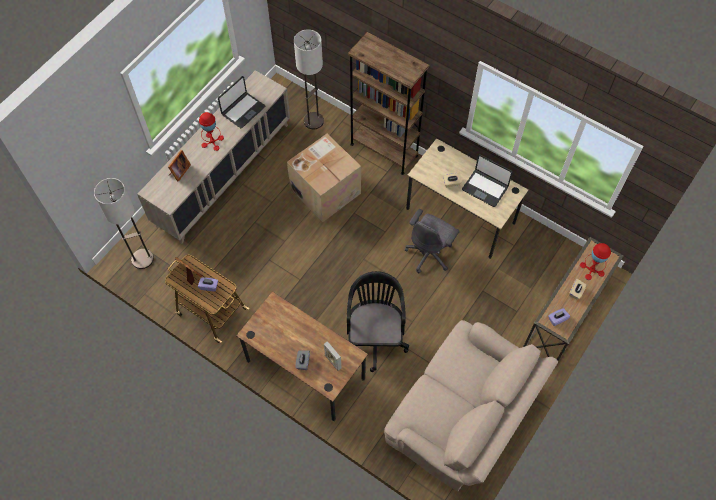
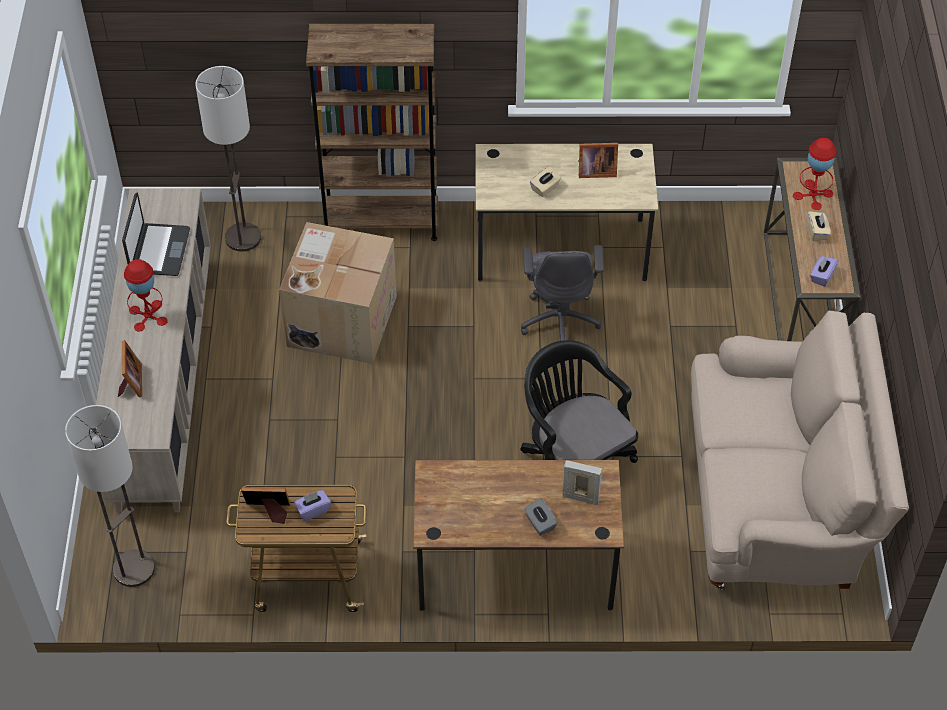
camera: 35 degrees left, 10 degrees down
(485, 188) = (595, 171): laptop -> picture frame

